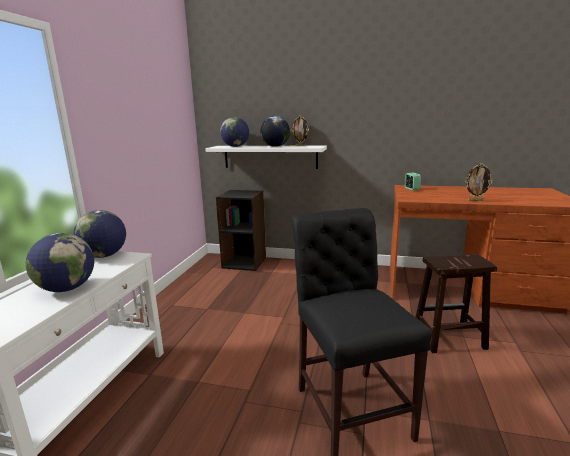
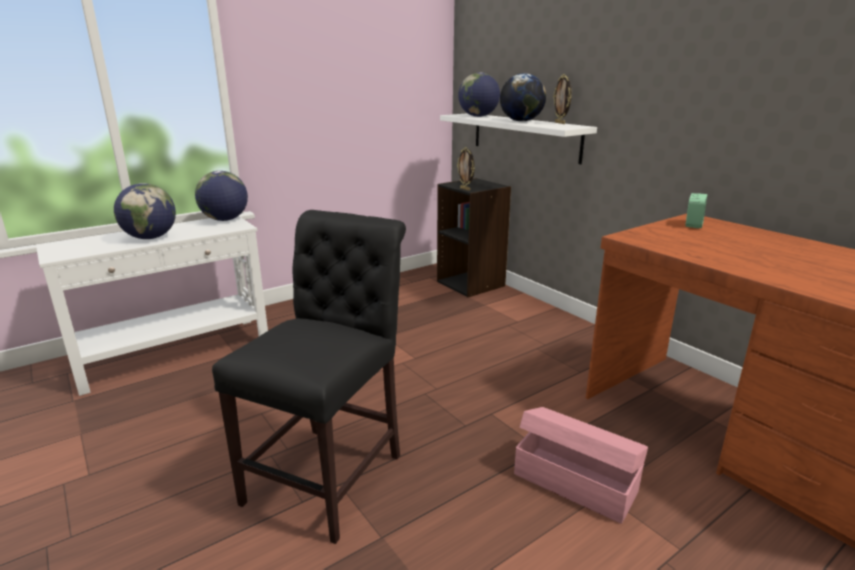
camera: 40 degrees right, 5 degrees up
(448, 338) = (574, 481): brown stool -> pink storage box
(475, 200) = (746, 267): picture frame -> picture frame (465, 189)

